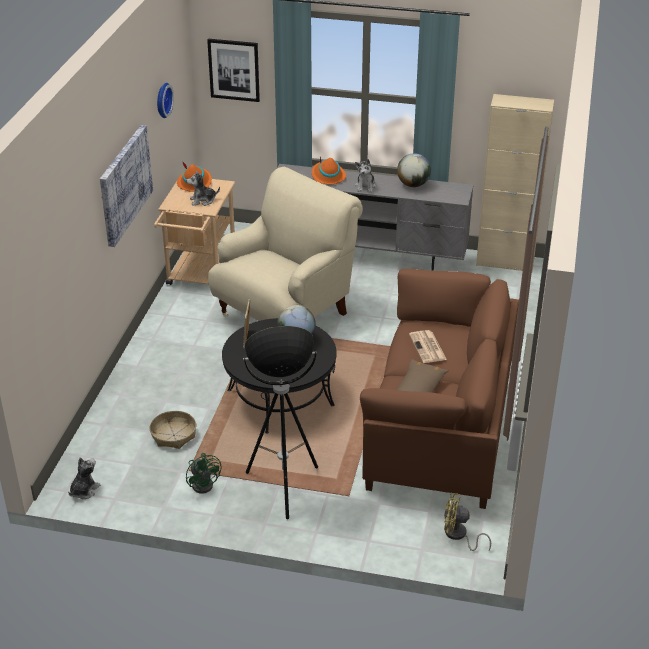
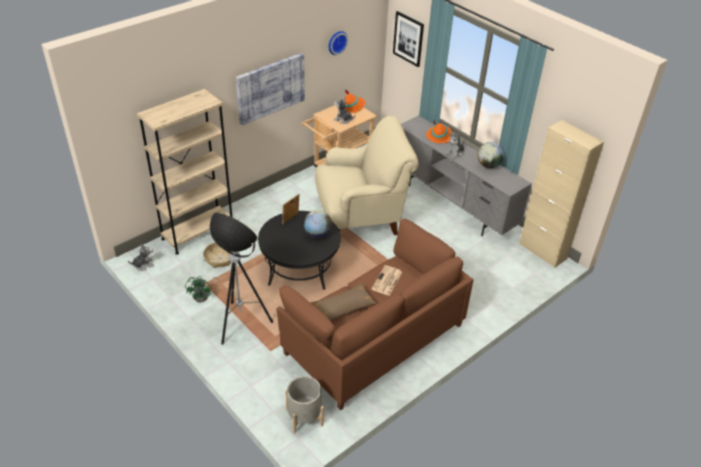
camera: 35 degrees right, 5 degrees up
(110, 421) = (198, 232): none -> beige bookcase
(458, 536) = (304, 417): yellow fan -> grey planter

